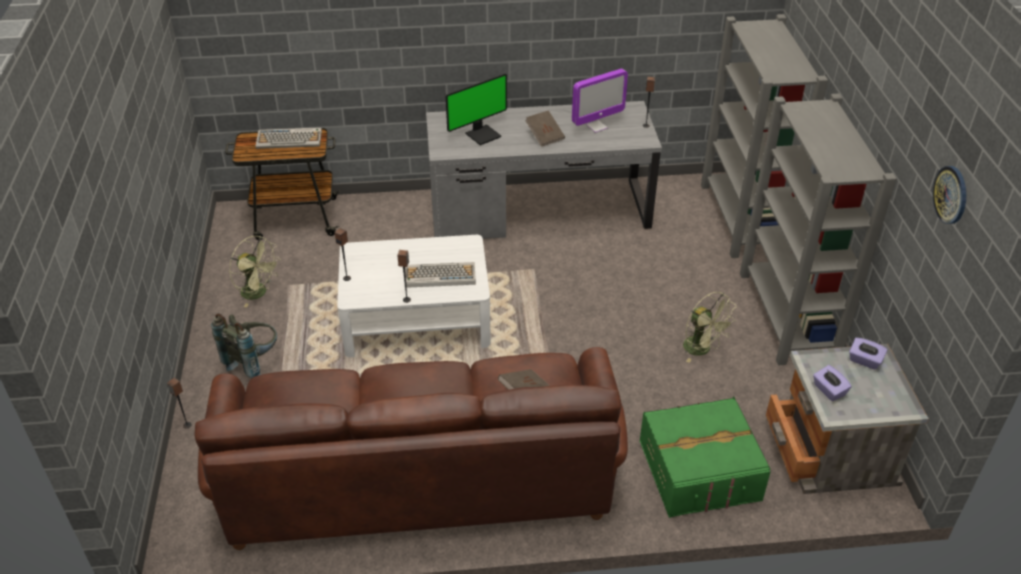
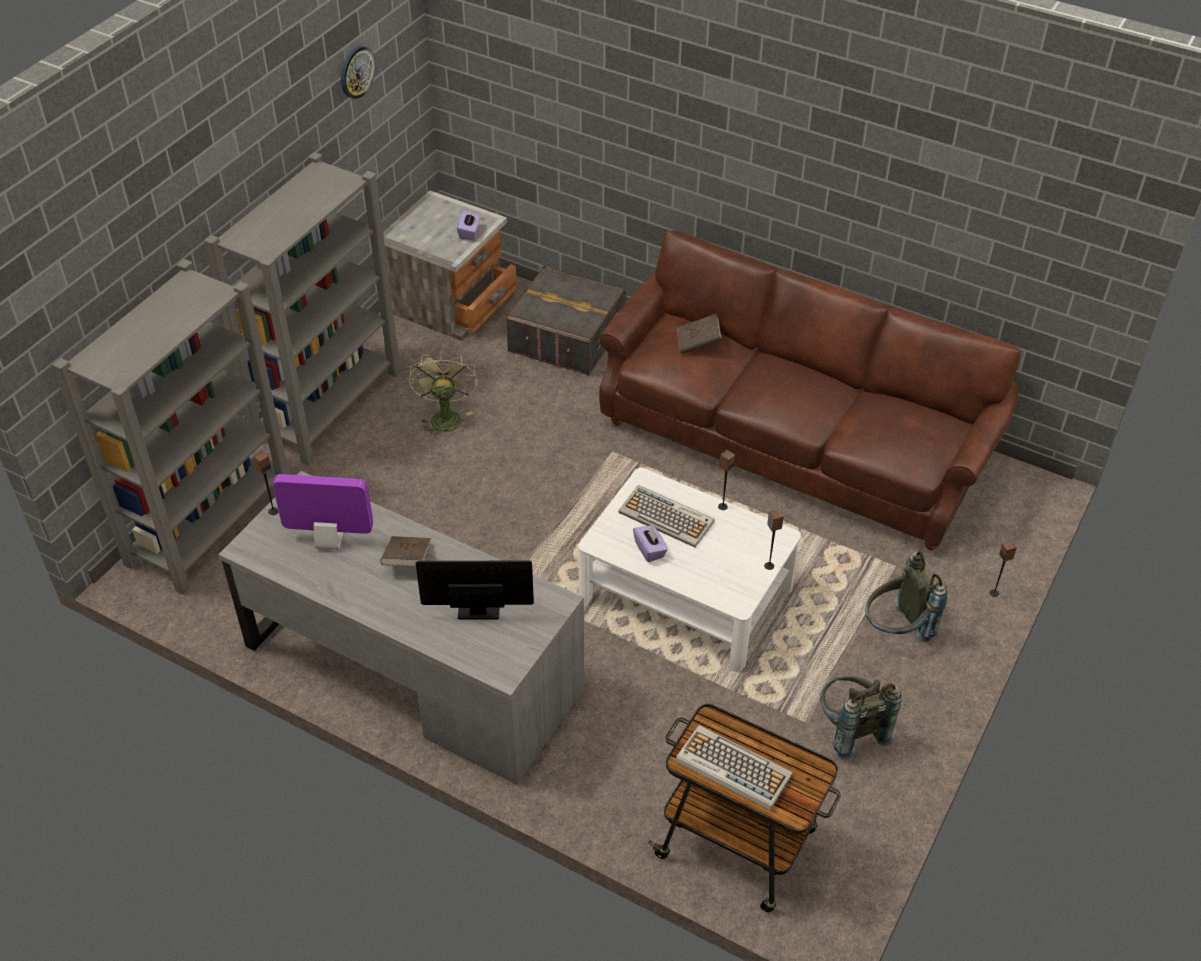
camera: 145 degrees left, 5 degrees up
(259, 293) = (849, 730): green fan -> grey backpack
(699, 471) = (566, 337): green storage box -> grey storage box
(864, 361) = (413, 236): purple tissue box -> purple tissue box (650, 550)

